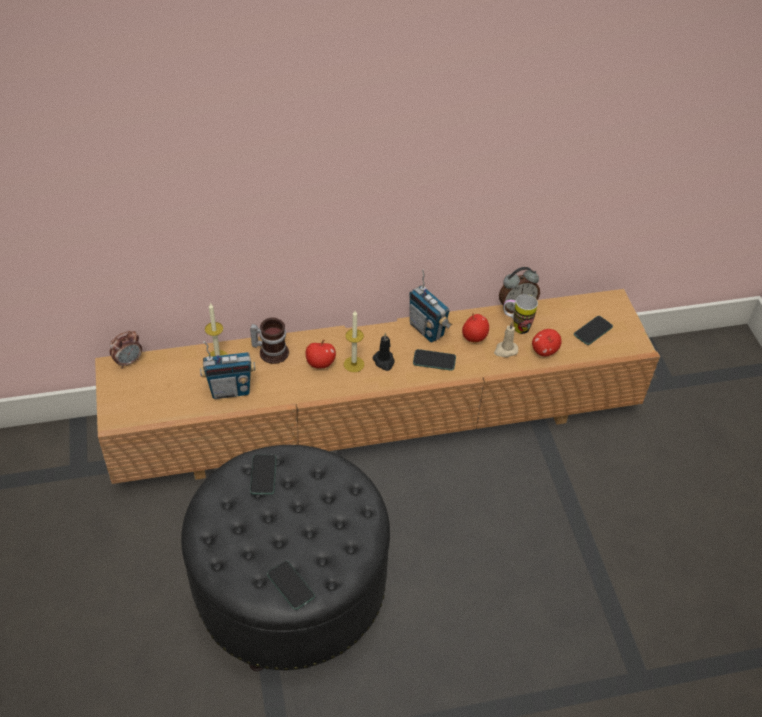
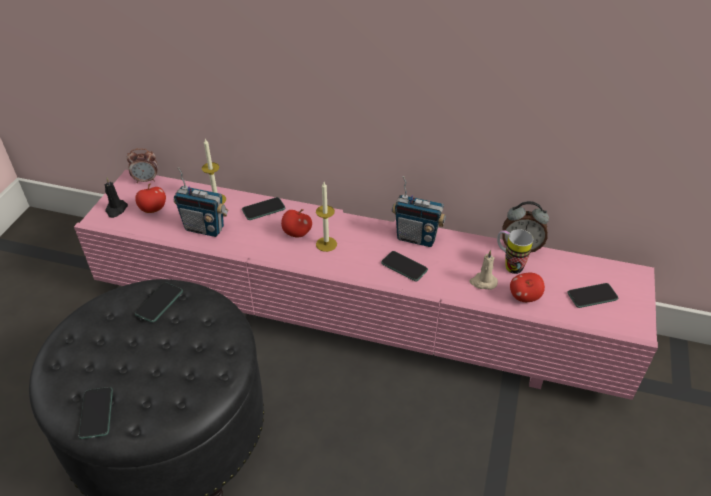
camera: 30 degrees right, 5 degrees down
(271, 351) = (263, 209): mug -> phone
(377, 418) = (355, 313): brown tv stand -> pink tv stand
(384, 361) = (355, 251): black candle -> black candle (116, 210)
(427, 330) = (416, 238): radio -> radio turned 60 degrees counterclockwise
(474, 337) = (459, 260): apple -> apple (153, 209)

